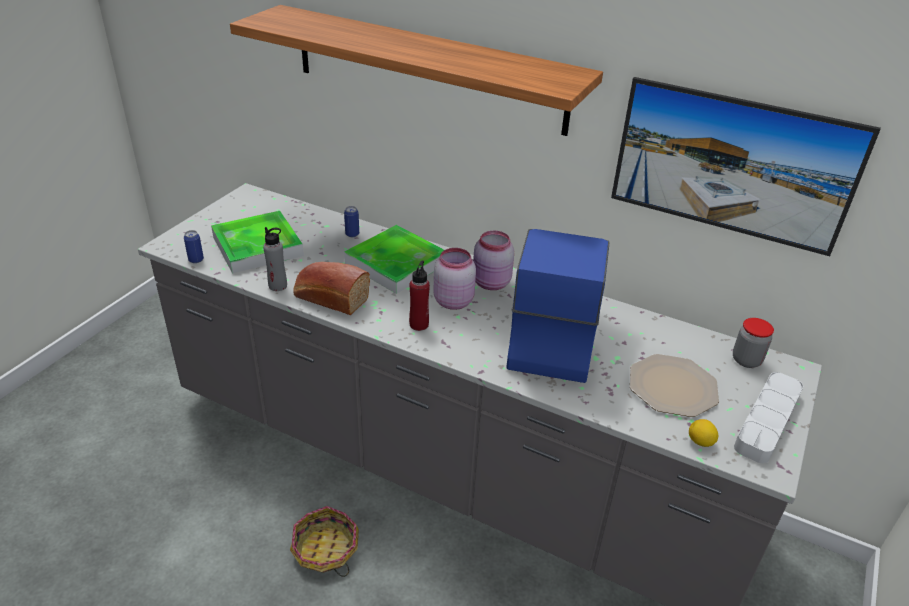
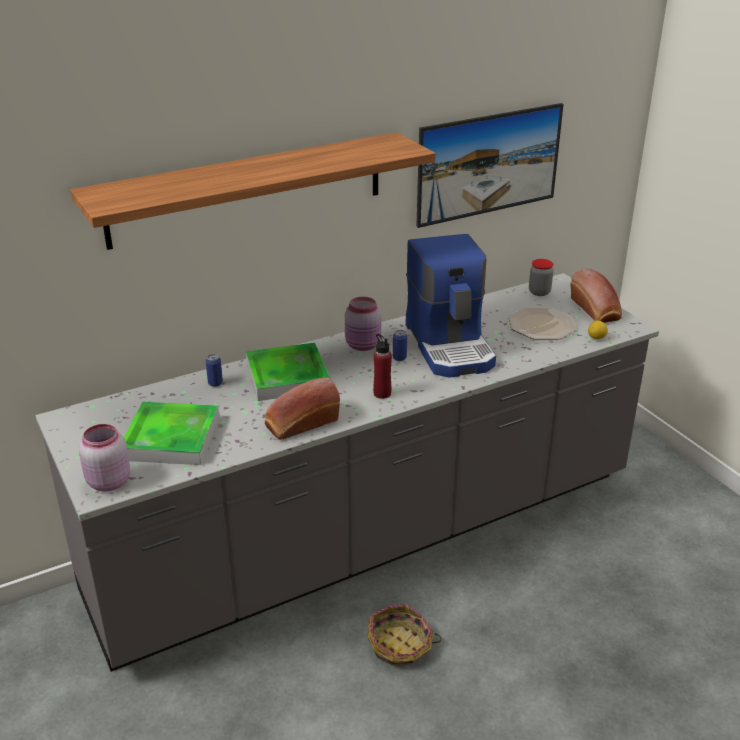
camera: 55 degrees left, 5 degrees down
(196, 260) = (150, 480): can -> can (399, 358)
(278, 286) = (252, 445): grey bottle -> none
(452, 301) = (367, 369): pink jar -> pink jar (107, 482)
(551, 336) = (451, 346): coffee machine -> coffee machine turned 150 degrees counterclockwise
(767, 421) = (596, 310): grey tray -> bread

